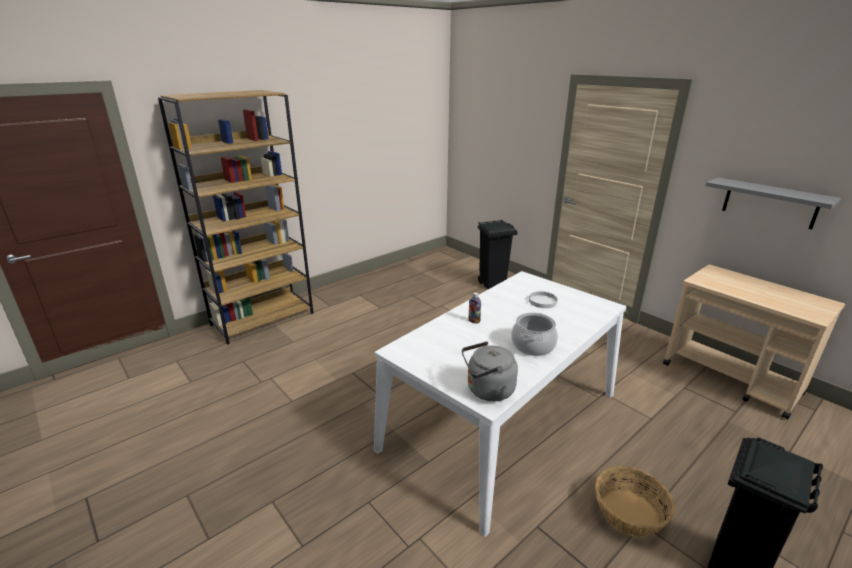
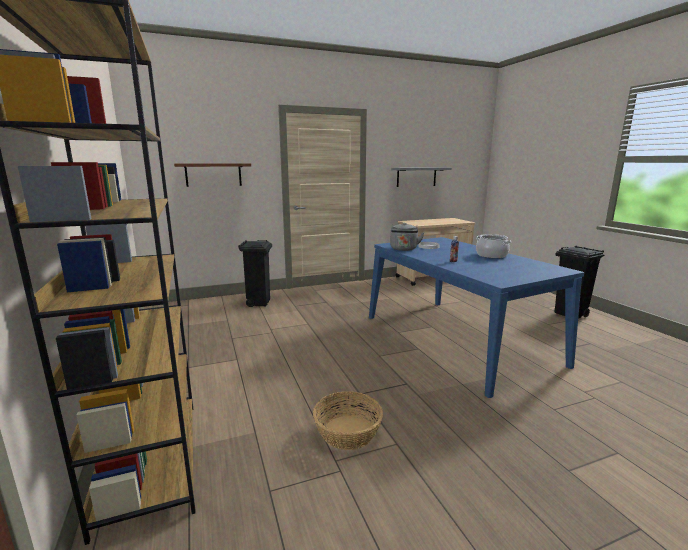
camera: 70 degrees left, 10 degrees down
(487, 391) = (551, 269): grey kettle -> grey kettle (404, 249)
(502, 147) = (213, 174): none -> brown shelf
(502, 420) = (457, 339): white dining table -> blue dining table
(628, 512) = (541, 325): basket -> basket (347, 432)

